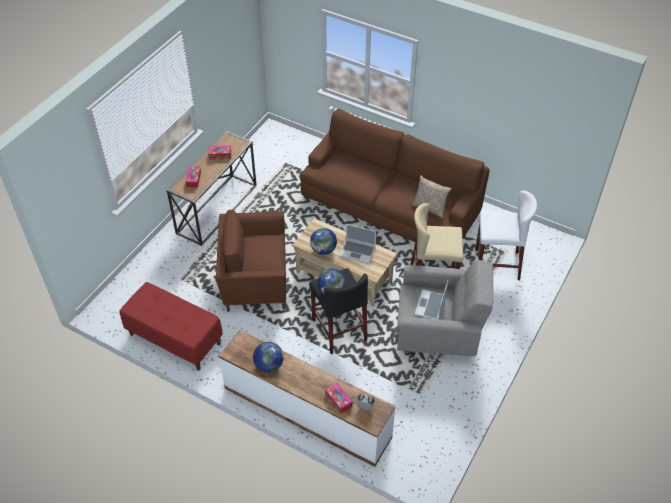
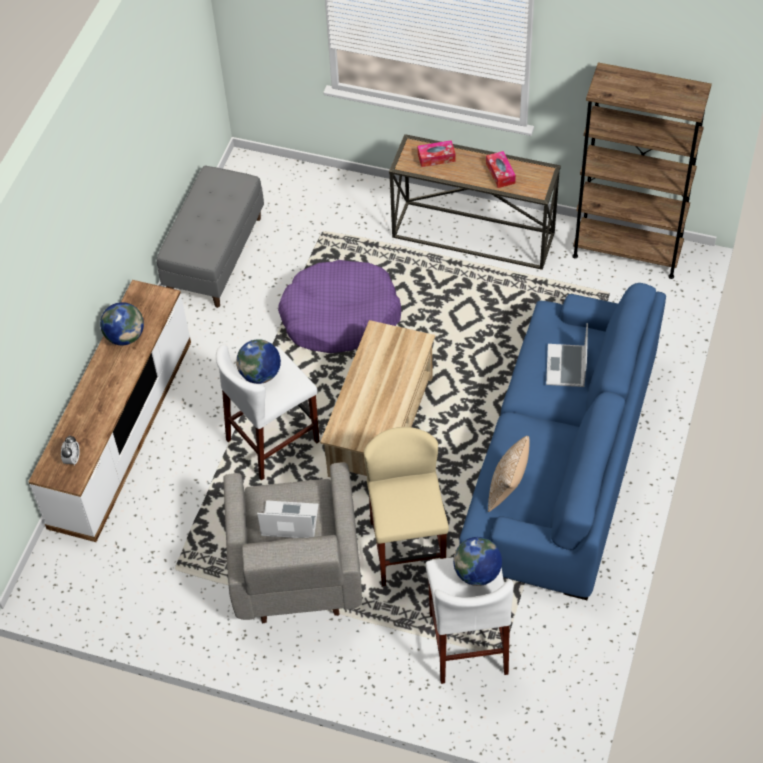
camera: 80 degrees right, 5 degrees up
(174, 339) = (215, 255): red bench -> grey bench
(254, 281) = (340, 317): brown armchair -> purple dog bed
(258, 149) = (627, 251): none -> brown bookcase
(323, 250) = (369, 361): globe -> globe (477, 573)
(338, 400) = (80, 426): tissue box -> none
(339, 330) = (273, 441): black stool -> white stool
(358, 251) = (378, 405): laptop -> laptop (567, 367)
(390, 205) = (560, 460): brown sofa -> blue sofa

